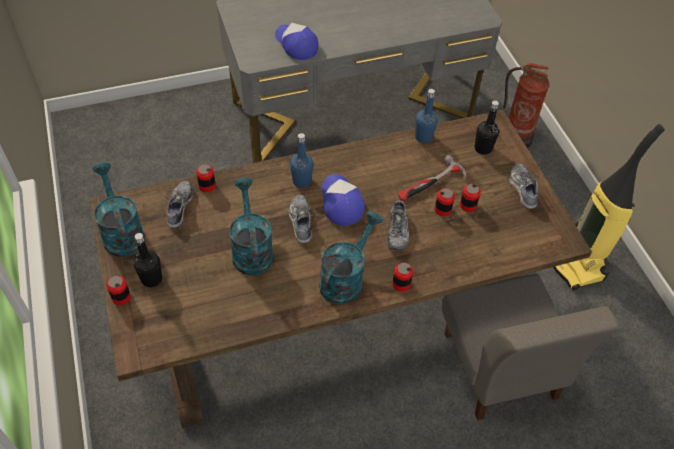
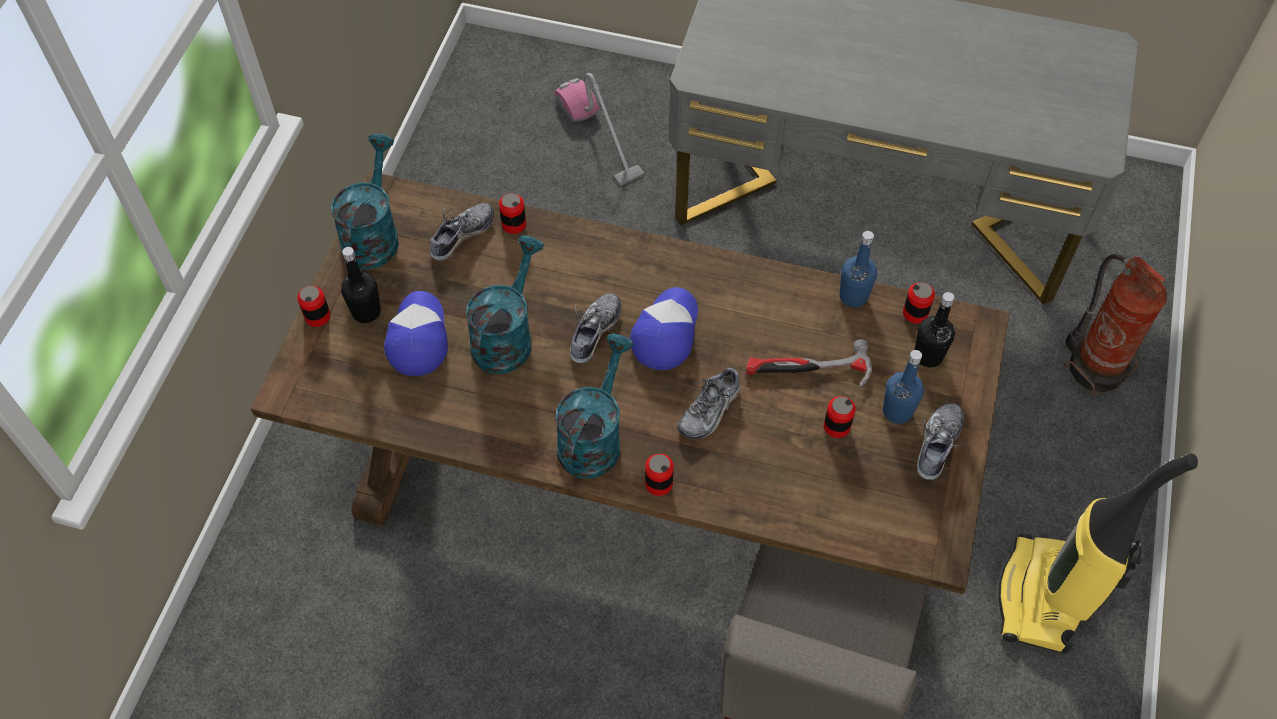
camera: 35 degrees right, 5 degrees up
(178, 140) = (599, 136): none -> vacuum cleaner
(296, 44) = (774, 74): cap -> cap (418, 337)
(302, 181) = (637, 277): blue bottle -> blue bottle (897, 411)
(345, 278) = (593, 437): turquoise watering can -> turquoise watering can turned 45 degrees counterclockwise
(442, 210) = (795, 414): can -> can (915, 313)

